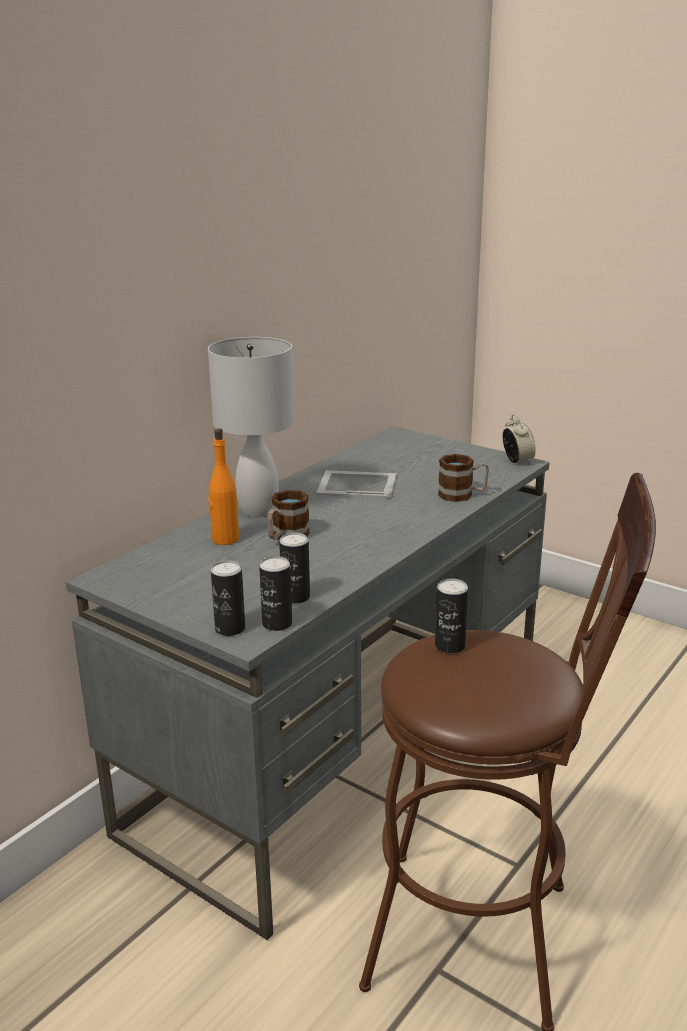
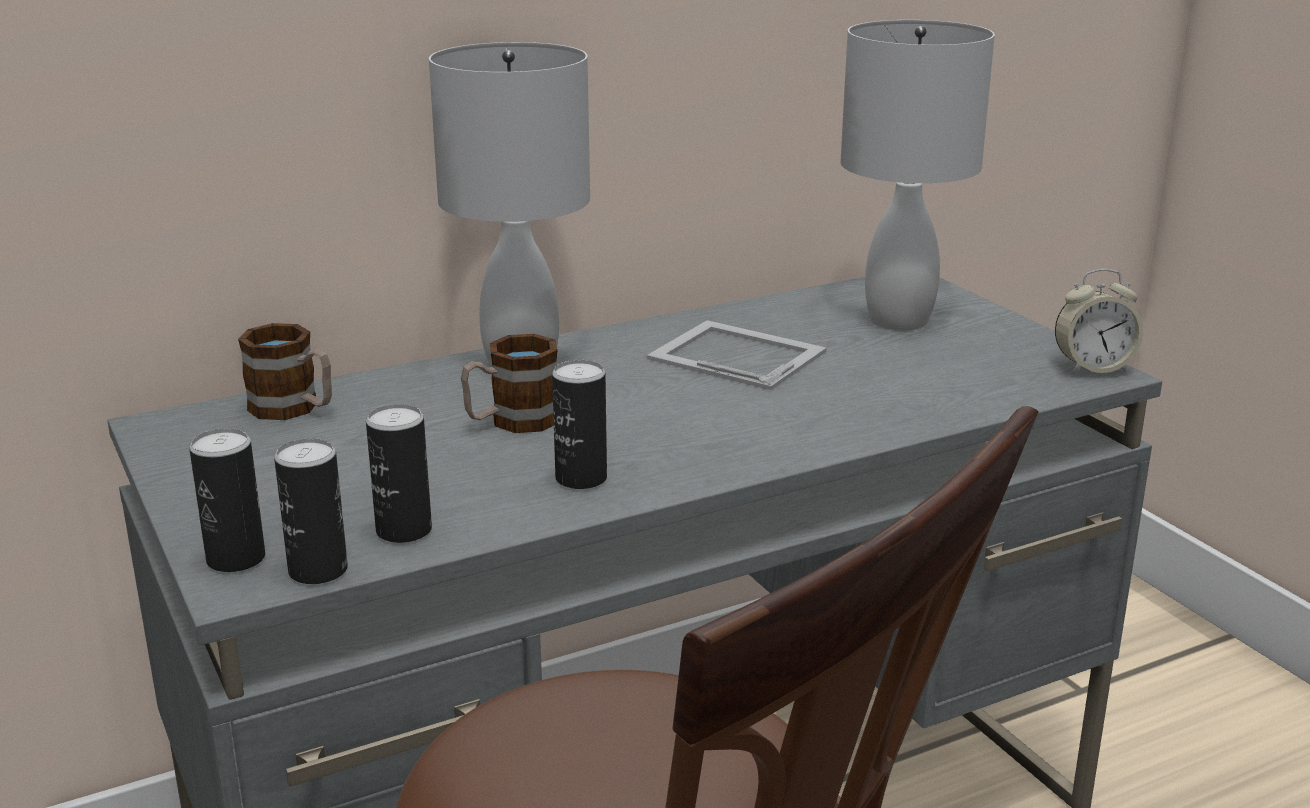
camera: 25 degrees right, 0 degrees up
(225, 539) = (411, 404): orange bottle -> none
(414, 454) = (900, 321): none -> white table lamp
(450, 646) = (604, 701): can -> can (581, 478)
(462, 495) = (913, 411): mug -> mug (294, 409)
(517, 461) = (1093, 368): alarm clock -> alarm clock turned 75 degrees clockwise

